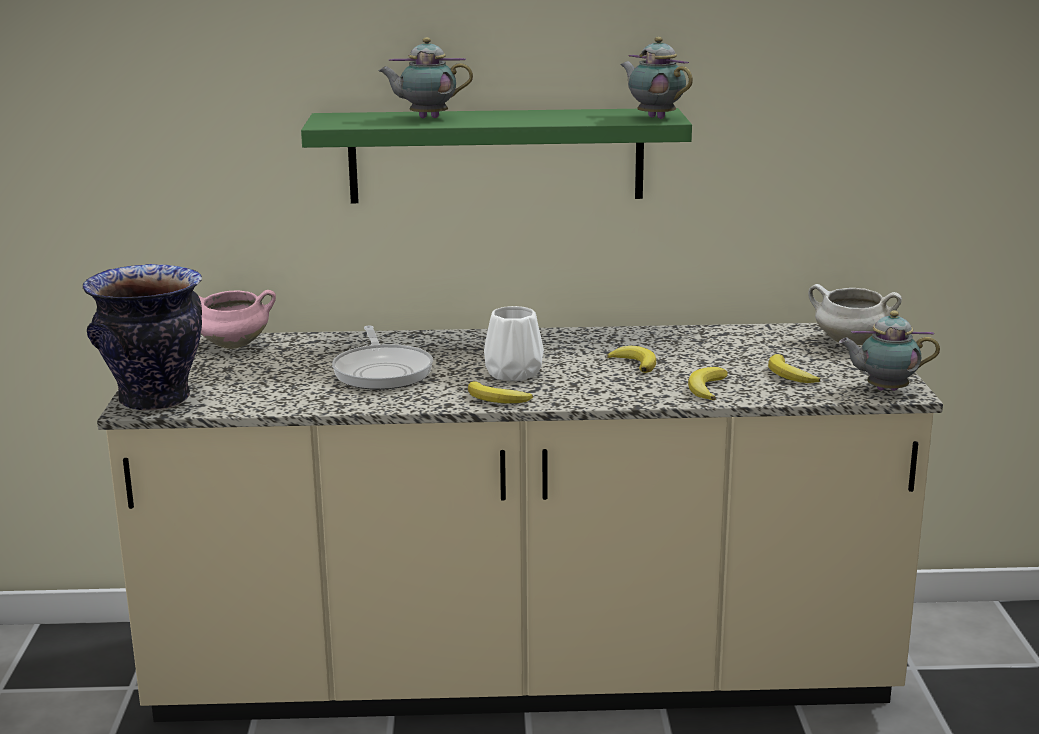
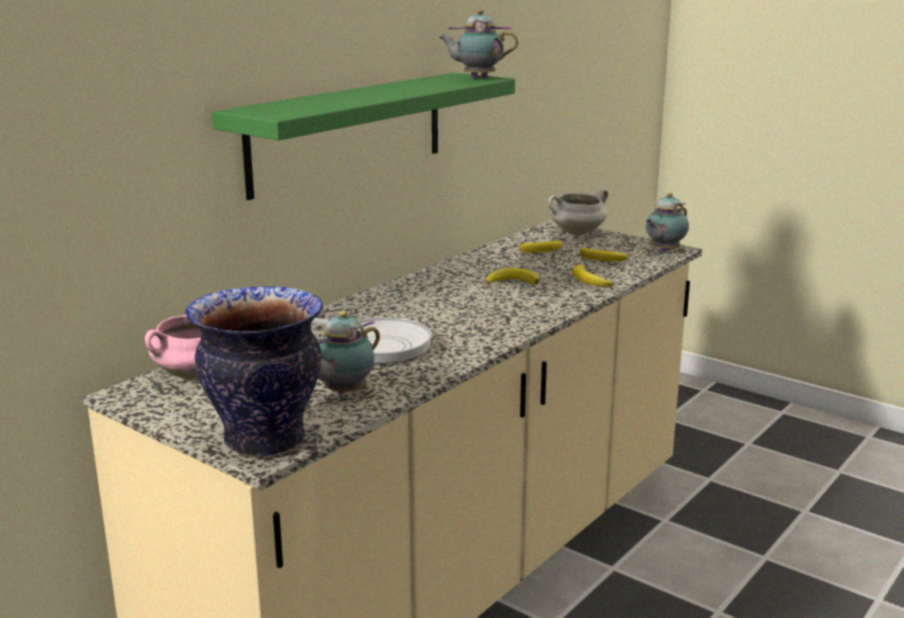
camera: 50 degrees left, 0 degrees up
(426, 118) = (331, 100): teapot -> teapot (343, 392)
(497, 399) = (505, 332): banana -> banana (543, 250)
(513, 373) = (465, 313): white vase -> none

